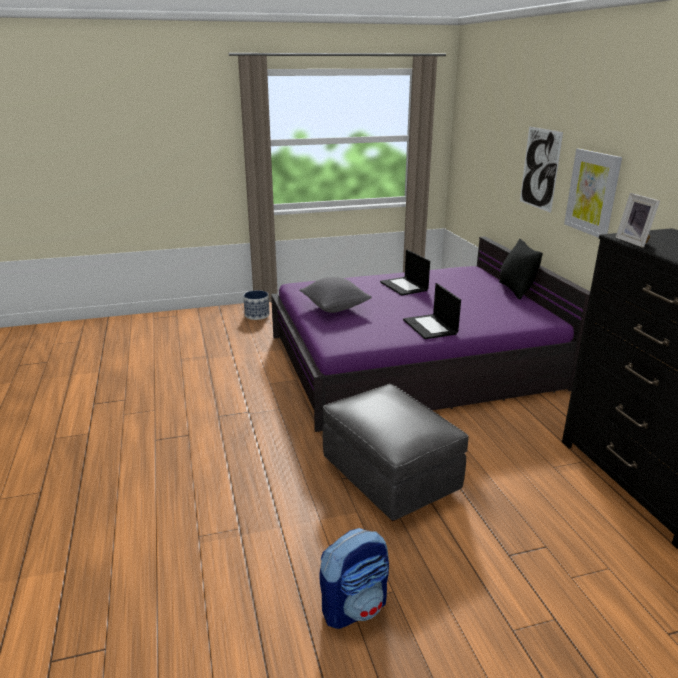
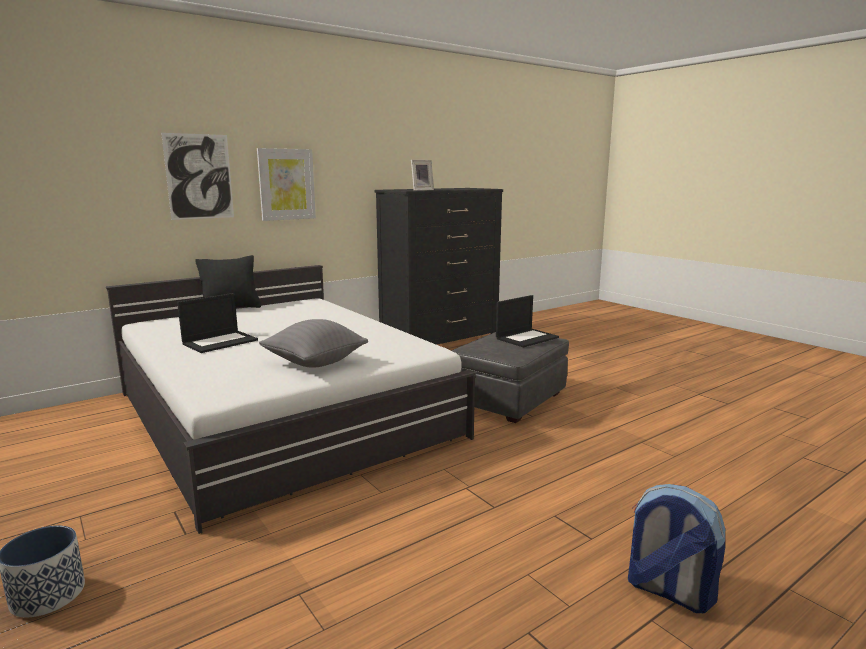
camera: 110 degrees left, 10 degrees down
(354, 607) = (642, 394): backpack -> backpack (667, 591)
(412, 361) = (281, 413): purple bed -> white bed
(430, 327) = (353, 326): laptop -> laptop (527, 338)

